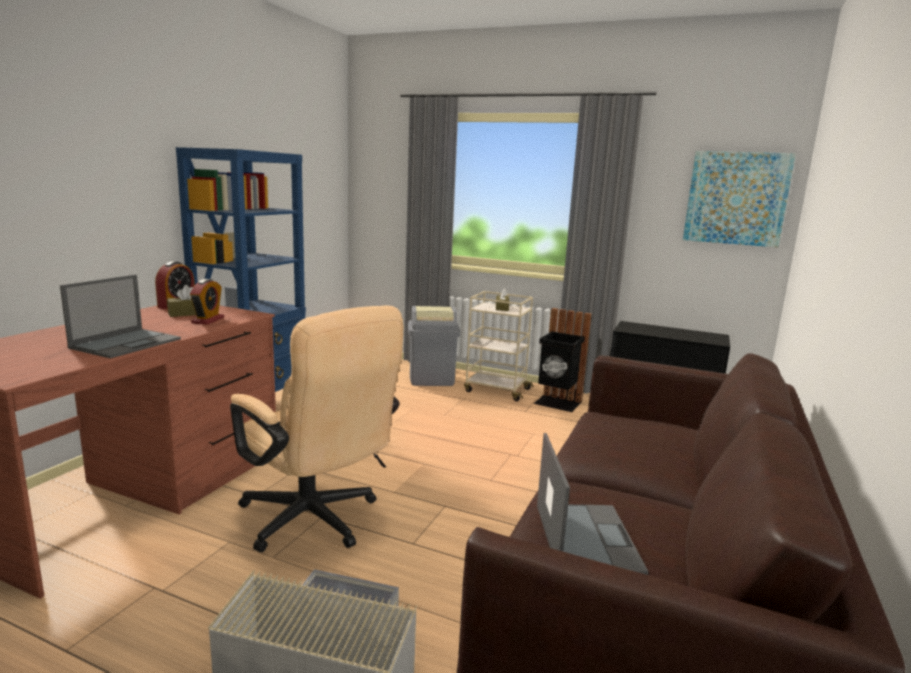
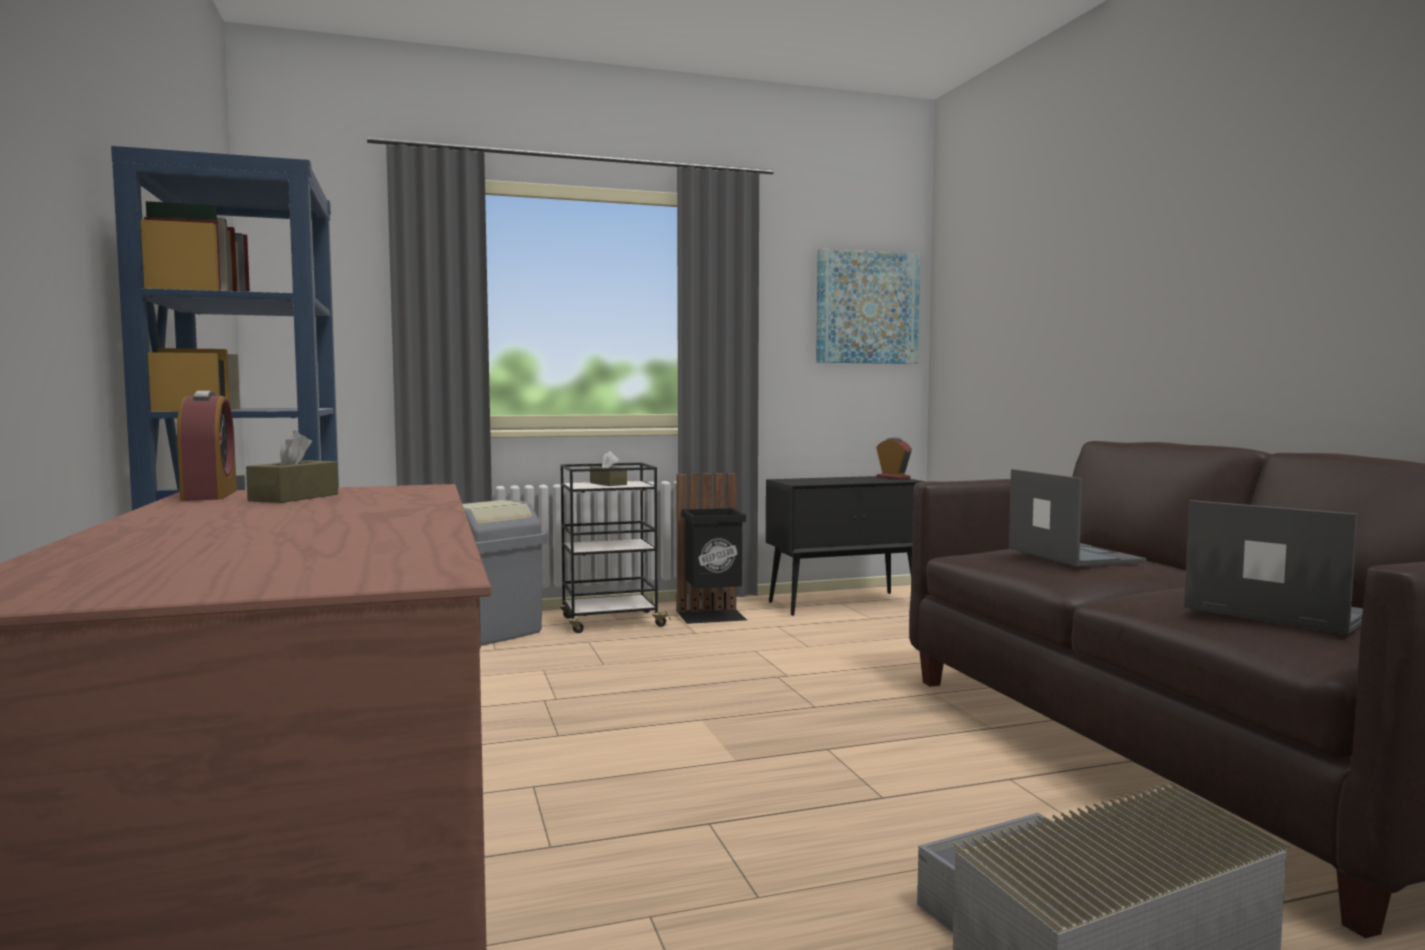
camera: 40 degrees left, 10 degrees down
(127, 343) = (386, 525): laptop -> laptop (1072, 554)
(208, 320) = (381, 497): alarm clock -> alarm clock (893, 478)
(316, 522) = (718, 833): beige office chair -> none
(496, 390) = (610, 622): beige cart -> black cart

